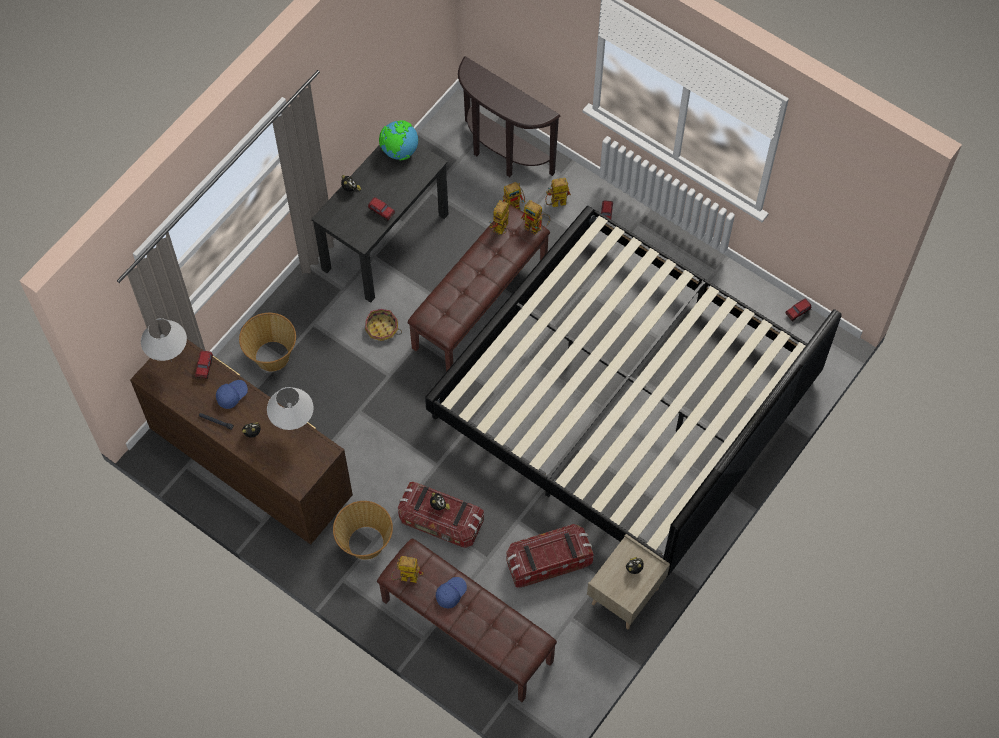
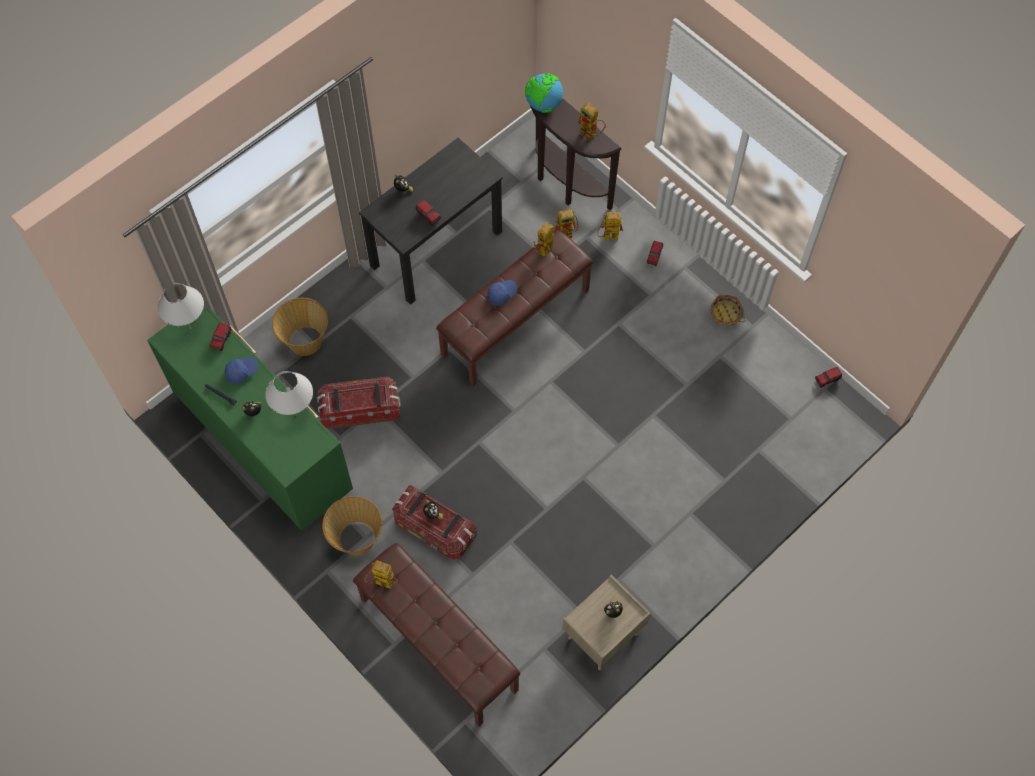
camera: 10 degrees right, 0 degrees up
(251, 463) = (263, 442): brown dresser -> green dresser
(382, 329) = (416, 331): basket -> basket (725, 314)
(399, 151) = (458, 160): globe -> globe (543, 105)
(451, 594) = (422, 606): blue cap -> blue cap (502, 294)
(536, 228) = (579, 255): toy robot -> toy robot (591, 134)
(548, 562) = (532, 588): storage box -> storage box (360, 410)
(624, 399) = (639, 437): bed -> none

